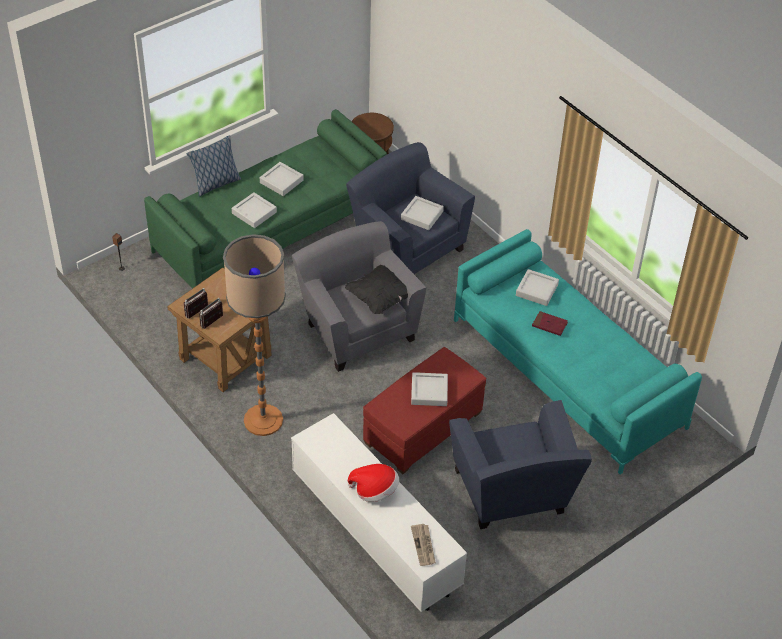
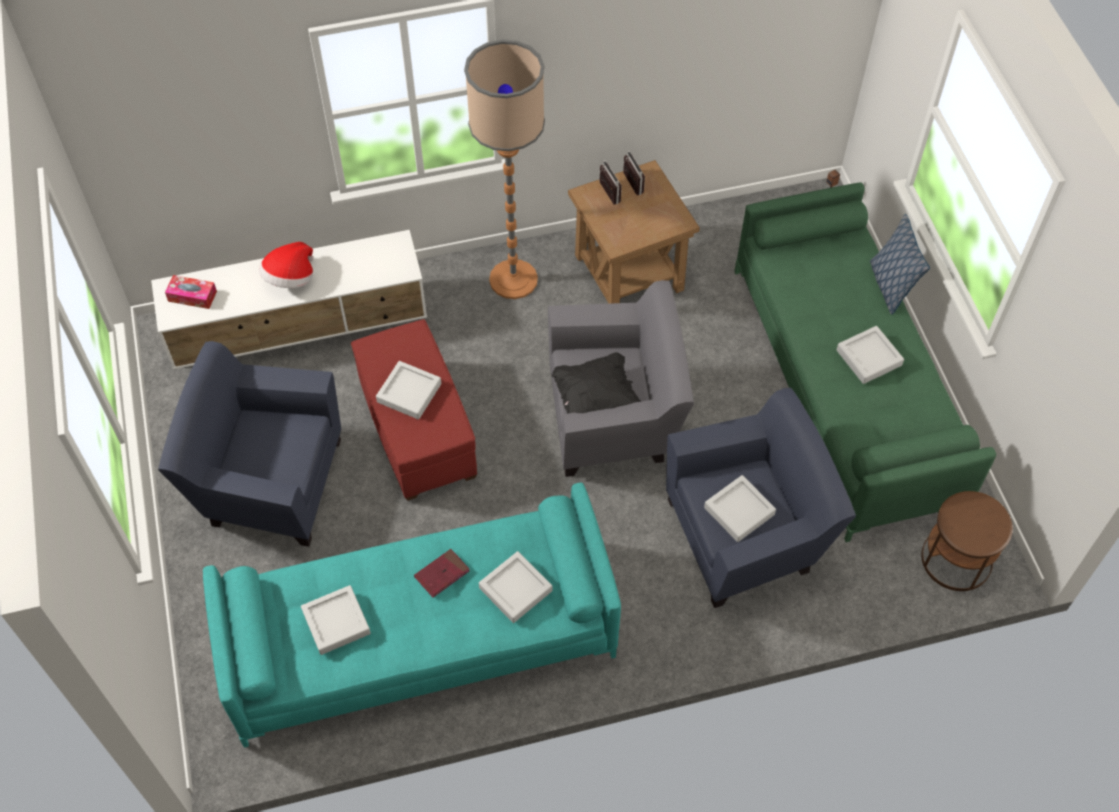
camera: 115 degrees right, 10 degrees up
(254, 213) = (812, 307): grey tray -> grey tray (336, 622)
(424, 546) = (192, 296): newspaper -> tissue box

